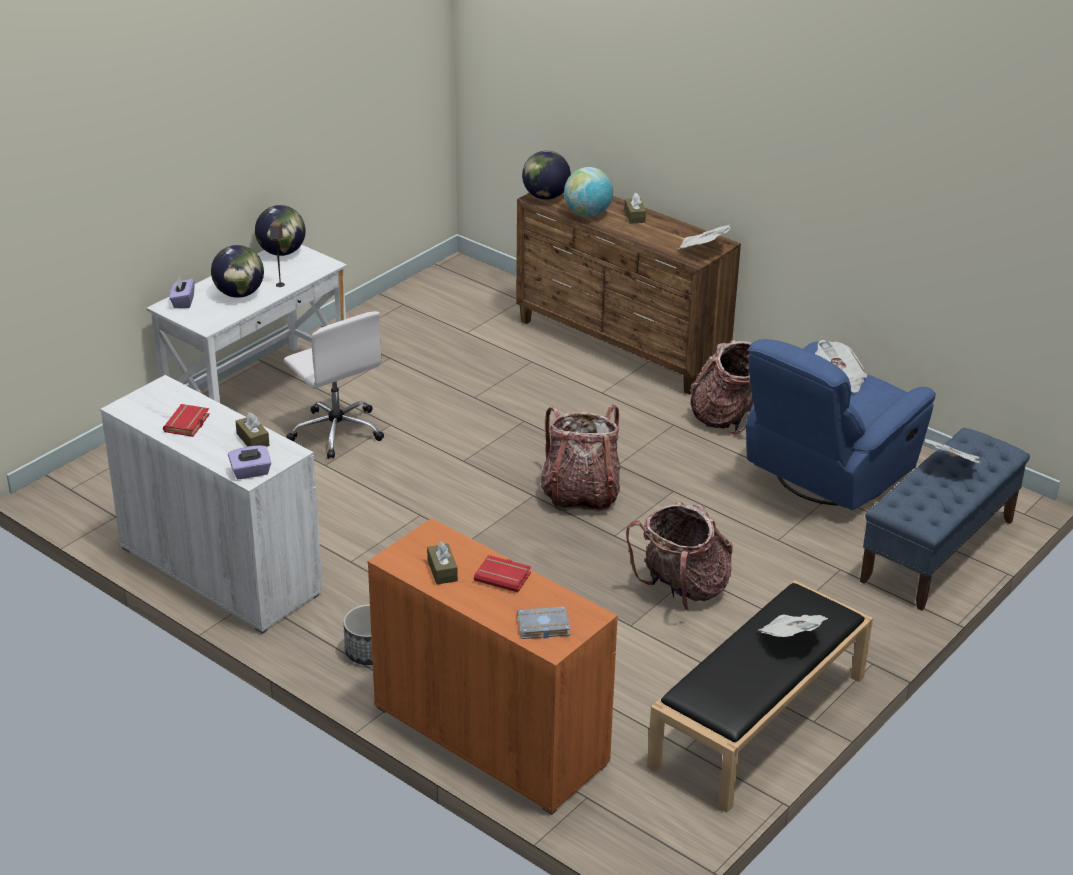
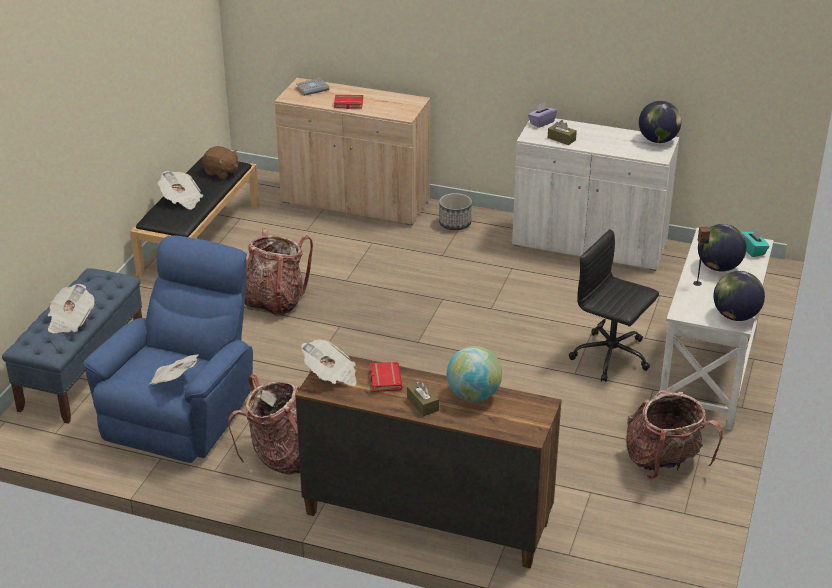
camera: 160 degrees right, 0 degrees up
(183, 302) = (752, 250): purple tissue box -> turquoise tissue box
(188, 424) = (612, 139): red book -> red book (384, 379)
(336, 431) = (612, 357): white office chair -> black office chair
(442, 570) = (384, 100): brown tissue box -> none
(490, 735) = (355, 202): orange cabinet -> beige cabinet
(545, 196) = (534, 409): globe -> globe (658, 140)
(580, 494) = (381, 351): backpack -> backpack (664, 463)
(716, 680) = (221, 172): none -> brown plush toy

